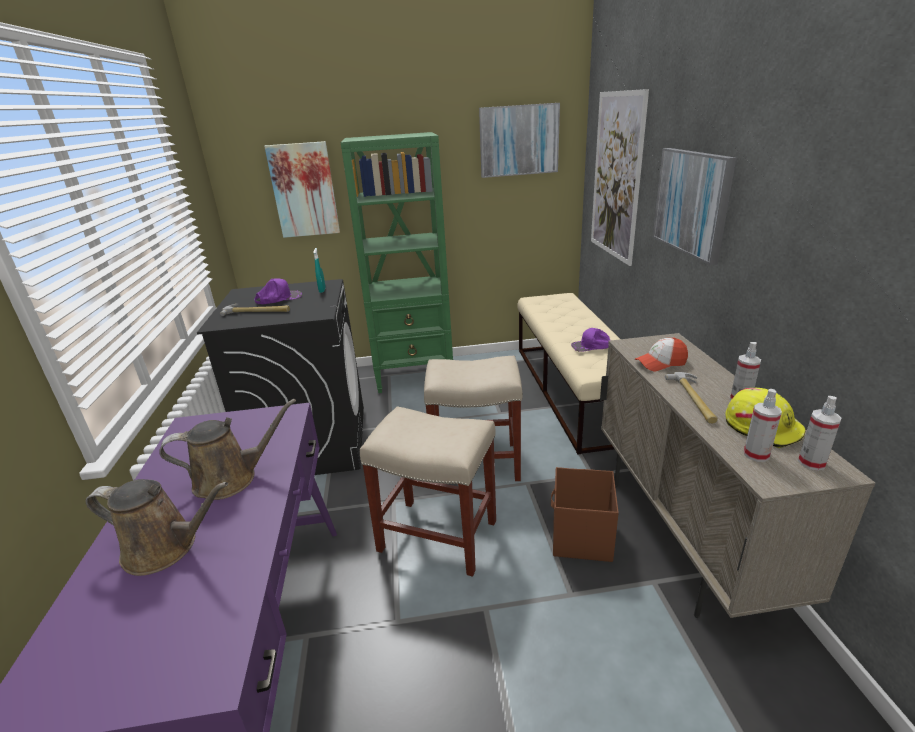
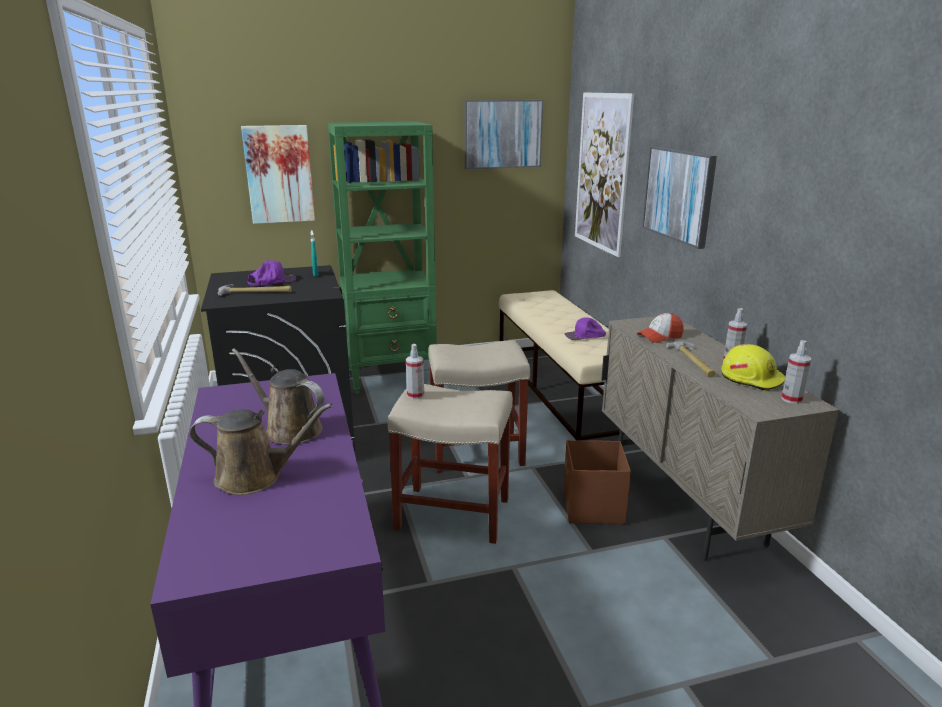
camera: 10 degrees left, 5 degrees down
(231, 479) = (289, 429): brown watering can -> brown watering can turned 120 degrees counterclockwise
(756, 454) = (749, 396): spray bottle -> spray bottle (415, 395)

